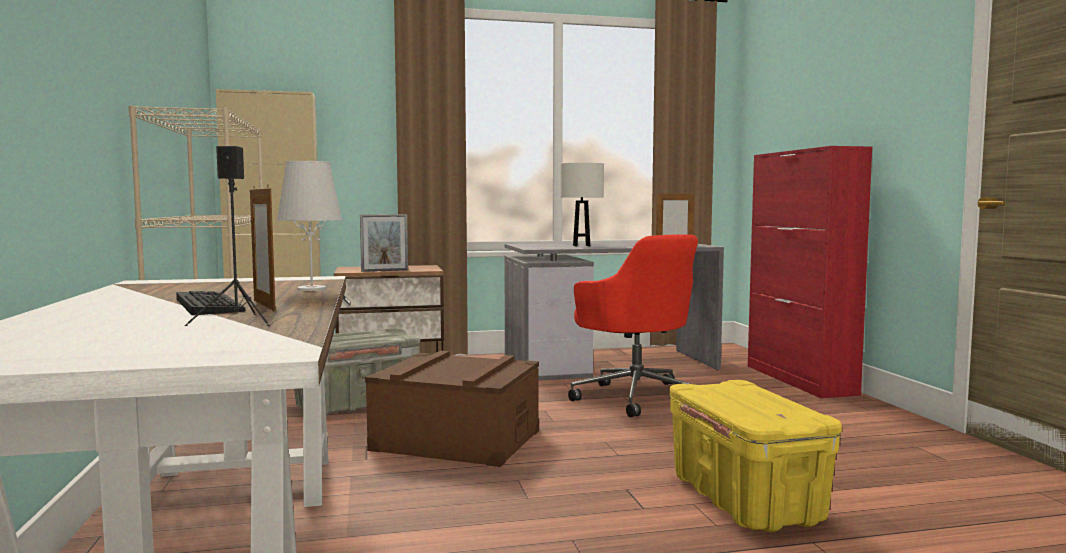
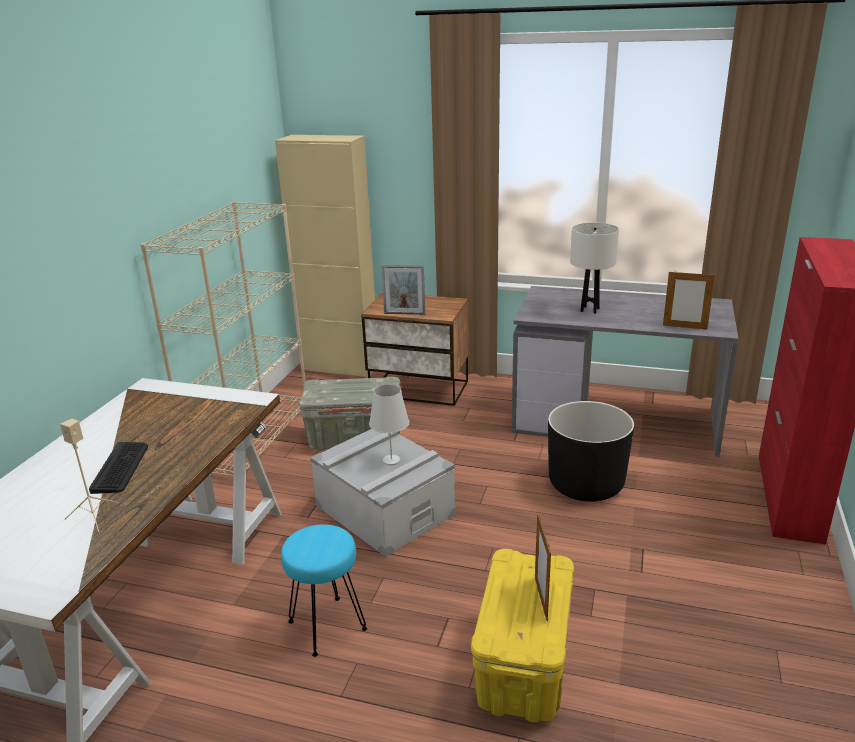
camera: 30 degrees right, 20 degrees up
(238, 322) = (95, 518): black speaker -> beige speaker
(264, 305) = (145, 478): picture frame -> picture frame (541, 598)
(311, 289) = (214, 436): white table lamp -> white table lamp (391, 460)
(456, 440) = (384, 510): brown storage box -> grey storage box
(499, 524) = (327, 626): none -> turquoise stool
(636, 396) = (586, 484): red office chair -> black planter

